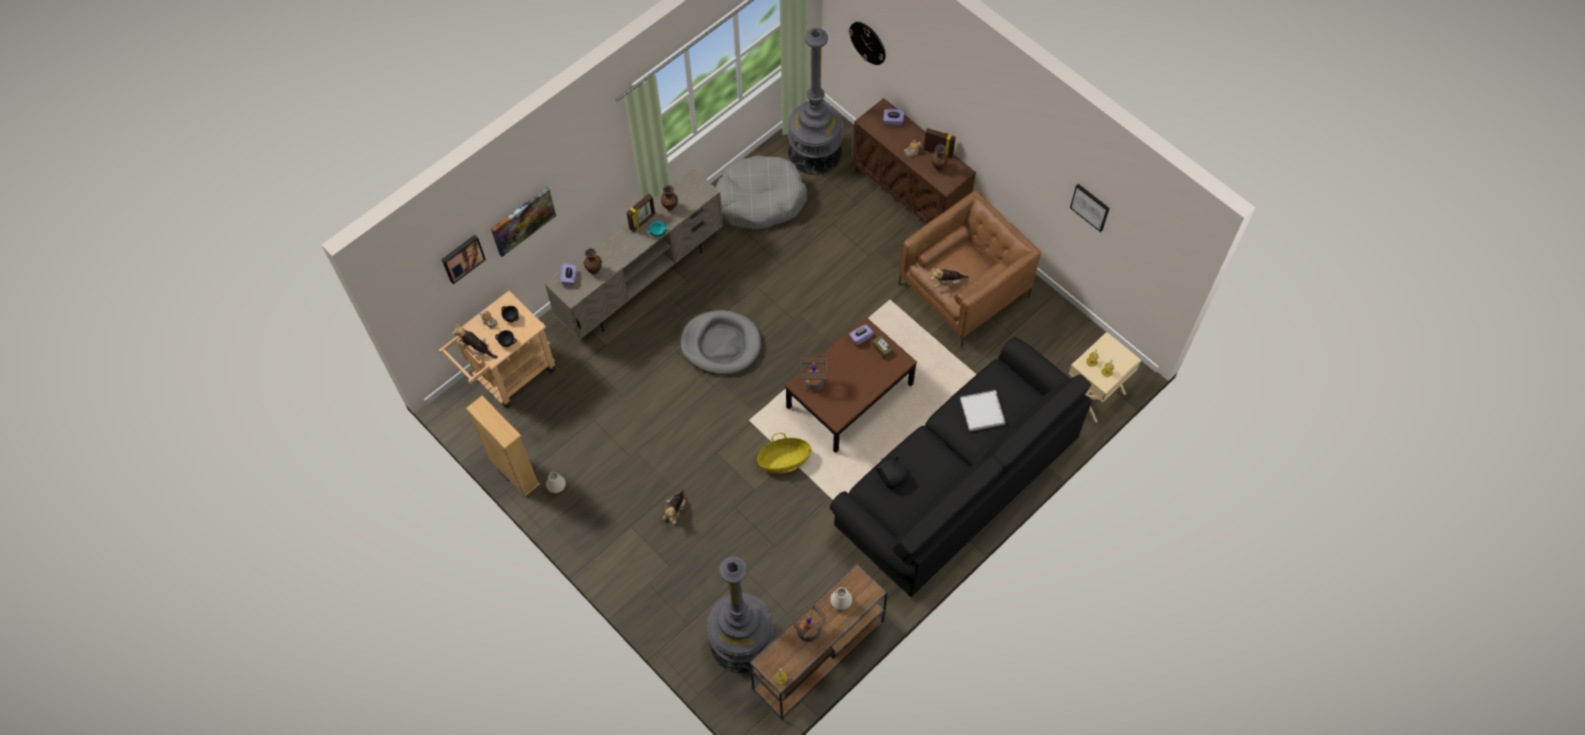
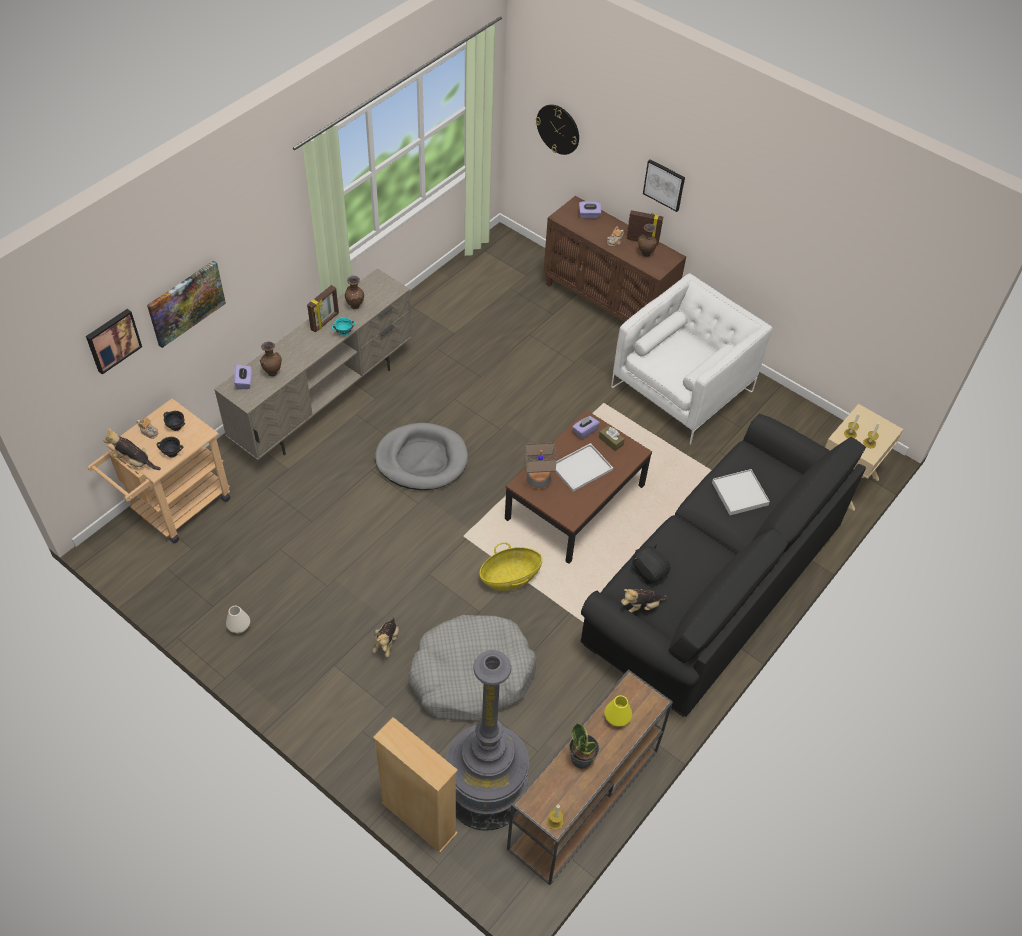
camera: 10 degrees left, 10 degrees down
(514, 471) = (185, 613): beige bookcase -> beige bookcase (419, 818)
(760, 199) = (447, 316): grey dog bed -> grey dog bed (471, 675)
(808, 631) = (582, 758): table lamp -> potted plant
(815, 152) = (500, 270): grey floor lamp -> none
(841, 602) = (617, 718): white vase -> yellow vase
(853, 372) = (582, 467): none -> white tray
(947, 282) = (671, 369): plush toy -> plush toy (641, 607)
(964, 290) = (682, 389): brown armchair -> white armchair
(1090, 207) = (834, 257): picture -> picture (664, 184)

